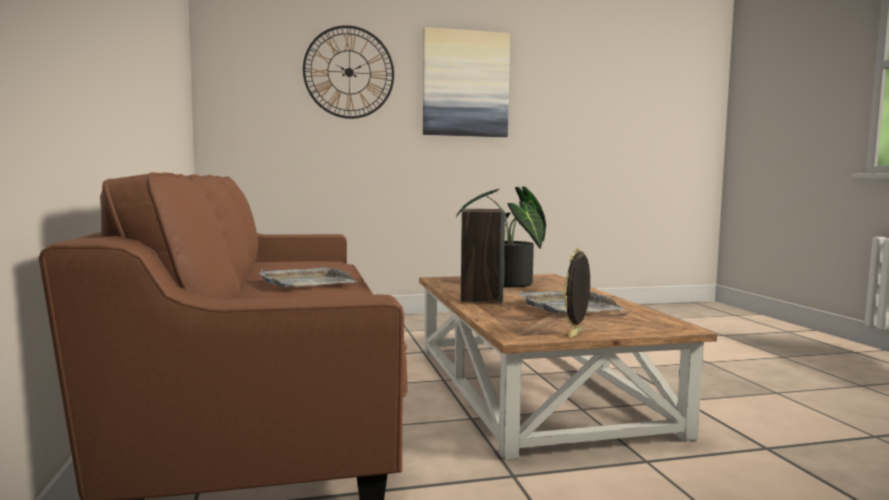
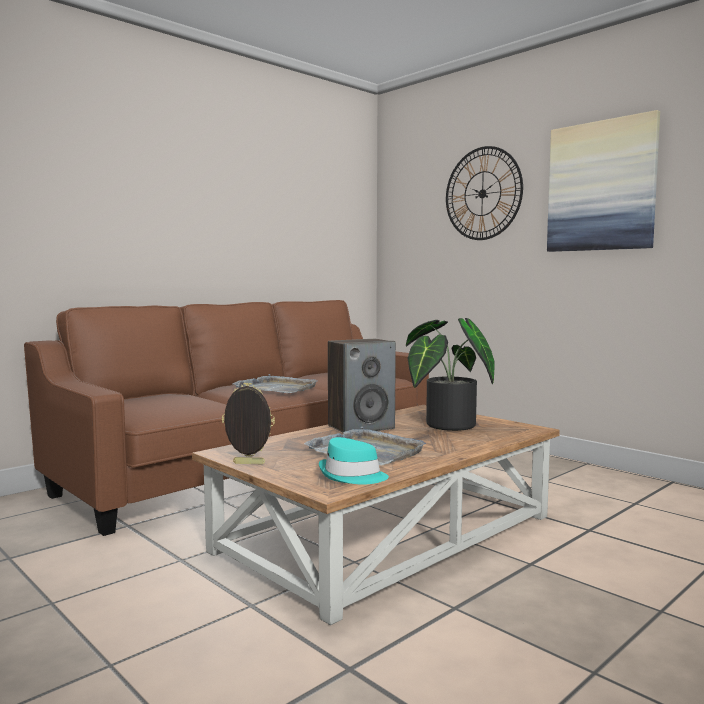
camera: 60 degrees right, 0 degrees up
(643, 318) = (352, 476): none -> turquoise hat

